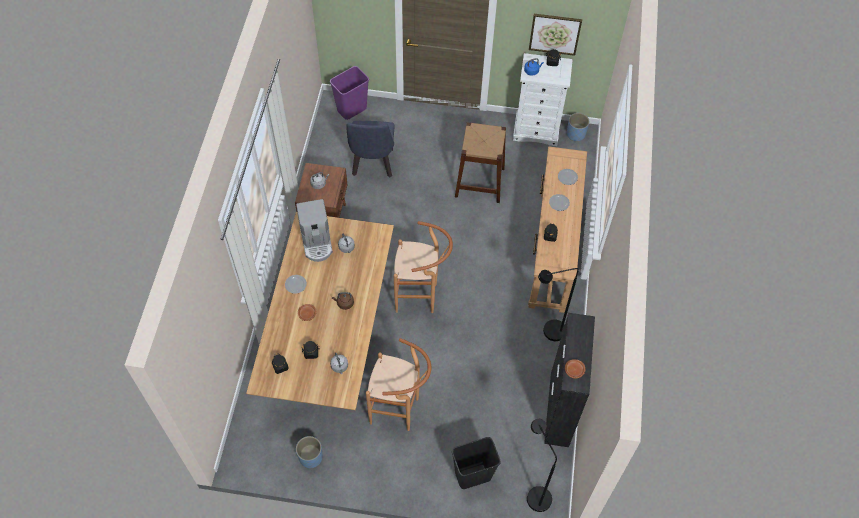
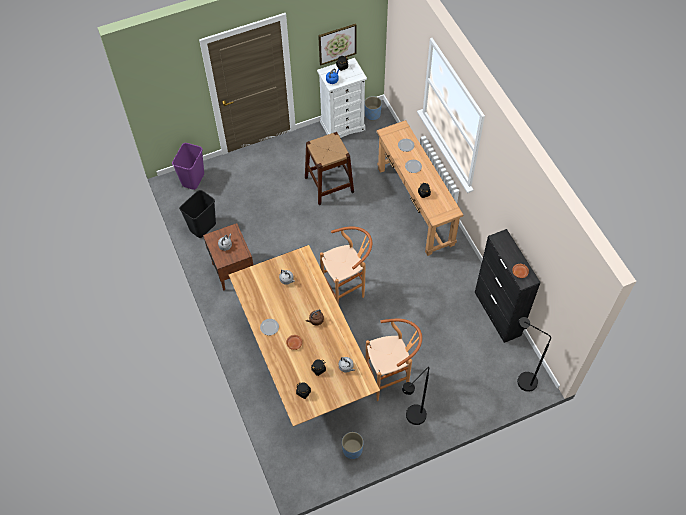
camera: 30 degrees left, 0 degrees up
(317, 242) = (261, 287): coffee machine -> none
(373, 165) = (241, 213): blue chair -> none
(472, 476) = (473, 393): black trash can -> black trash can (203, 227)
(548, 333) = (453, 266): black floor lamp -> black floor lamp (412, 420)

